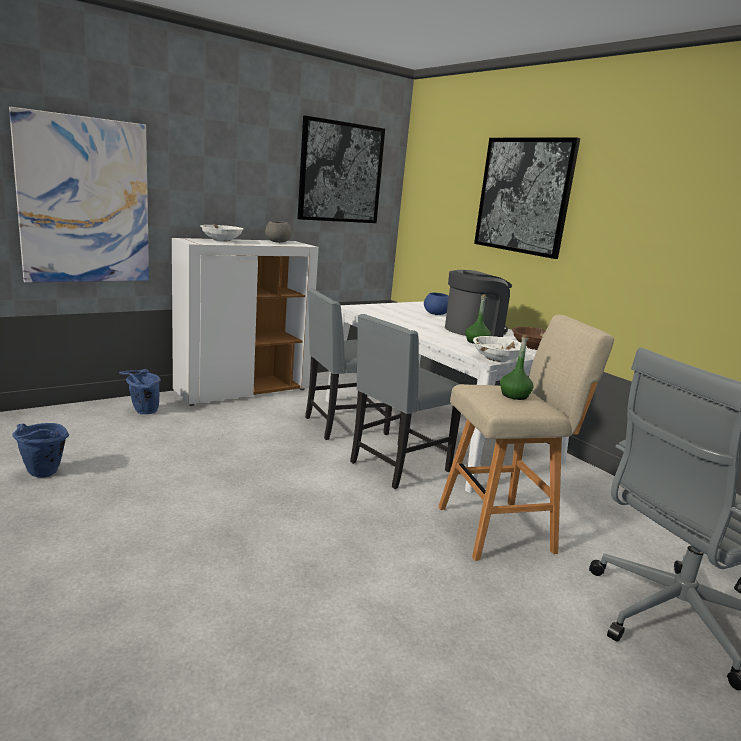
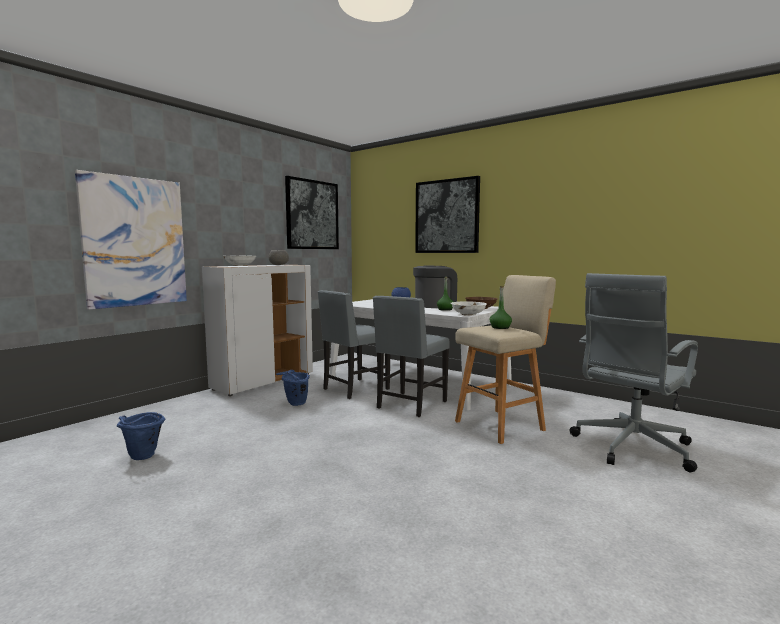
camera: 15 degrees left, 10 degrees down
(142, 411) = (194, 405): blue bucket -> blue bucket (294, 404)

